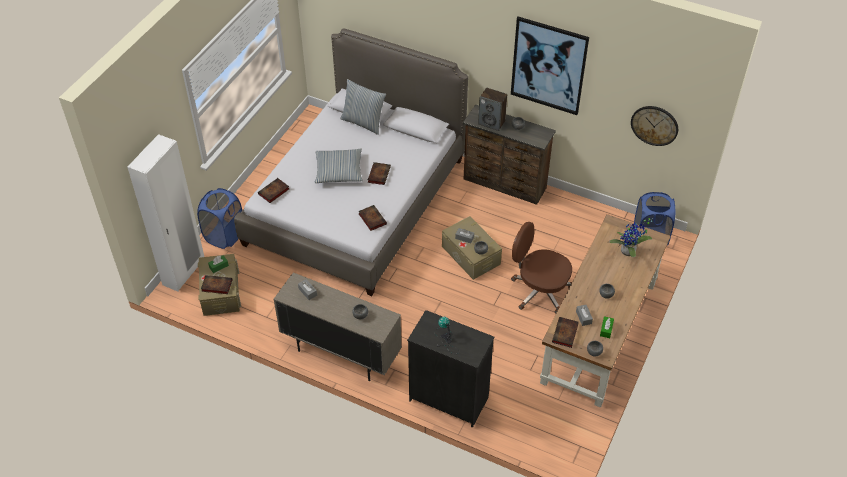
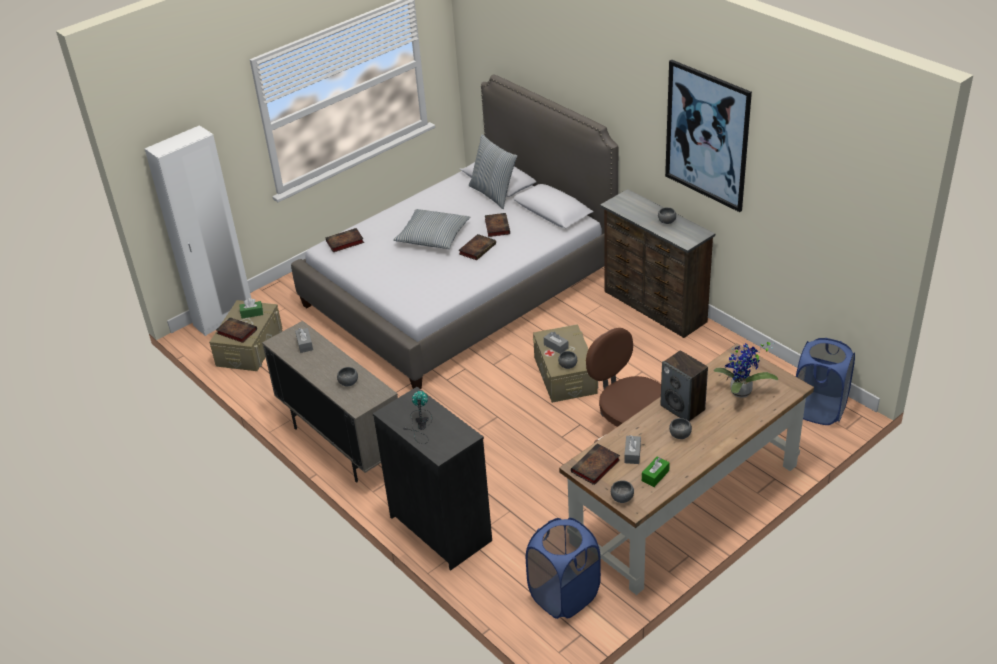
camera: 25 degrees right, 10 degrees down
(224, 235) = (290, 292): blue laundry basket -> blue laundry basket (564, 595)
(371, 219) = (439, 292): book -> book (496, 226)
(492, 122) = (636, 211): speaker -> speaker (683, 408)
(654, 125) = (833, 234): wall clock -> none

